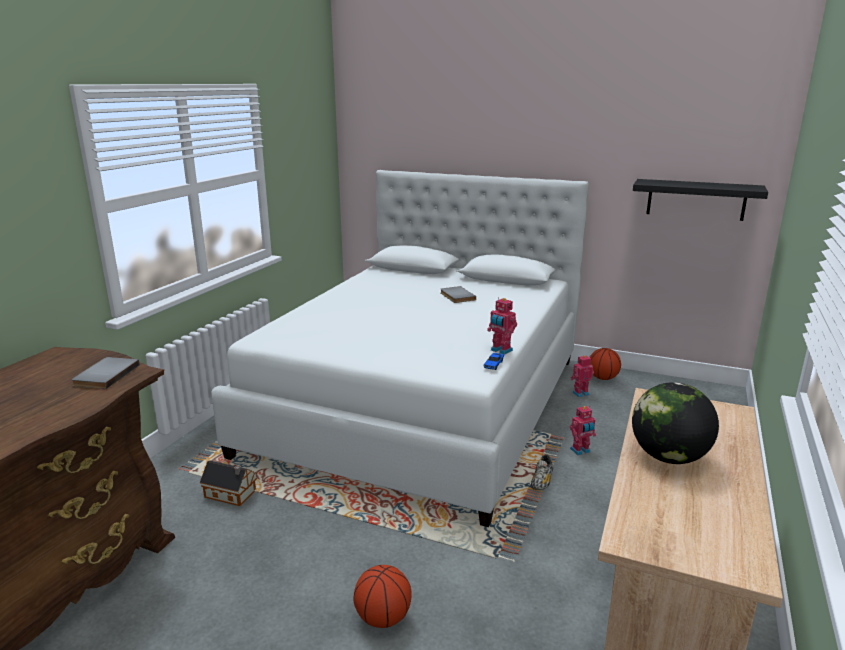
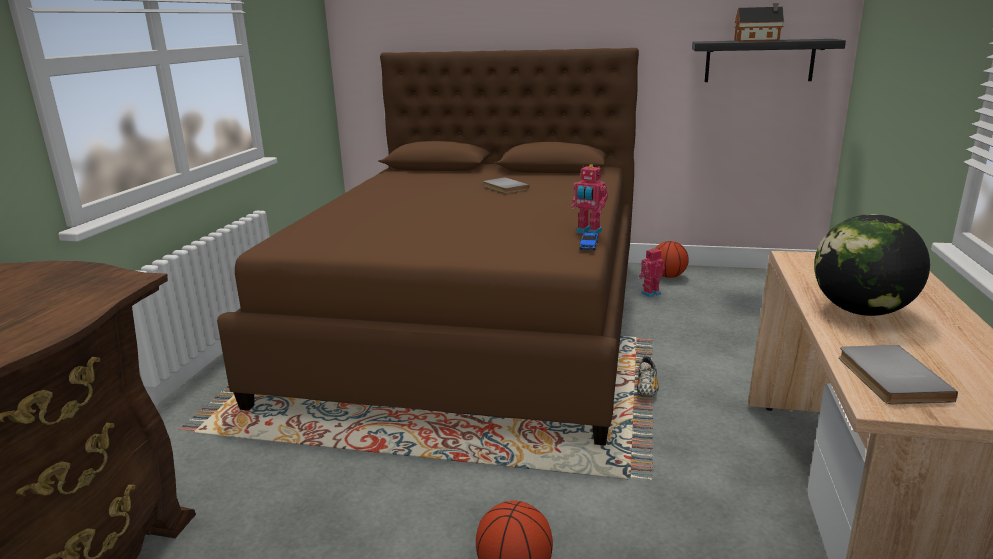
camera: 10 degrees left, 0 degrees up
(104, 375) = (79, 287): grey book -> grey book (888, 378)
(231, 494) = (261, 451): toy house -> toy house (758, 40)
(422, 403) = (474, 322): white bed -> brown bed
(581, 451) = (676, 351): toy robot -> none

